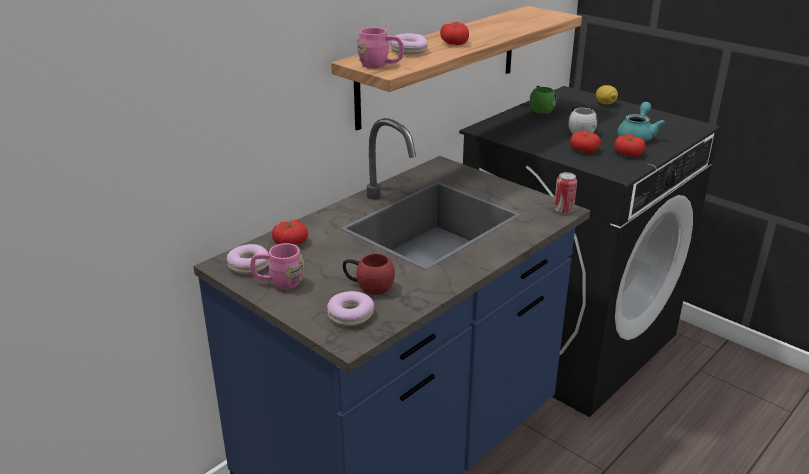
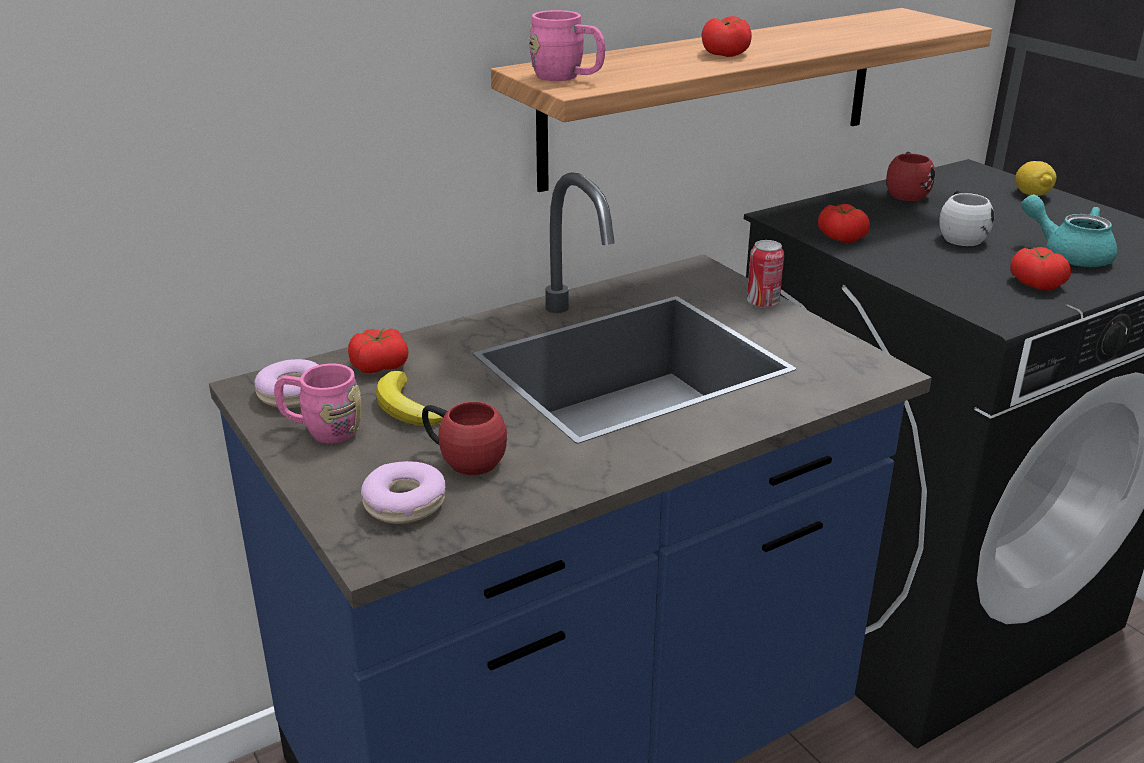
camera: 15 degrees right, 0 degrees up
(321, 263) = (407, 408): none -> banana
(409, 51) = (635, 60): donut -> none
(540, 108) = (906, 192): green mug -> red mug
(563, 210) = (879, 371): can -> can (762, 303)
(584, 150) = (953, 268): tomato -> tomato (841, 237)
(637, 136) = (1068, 254): turquoise teapot -> turquoise teapot turned 90 degrees counterclockwise

